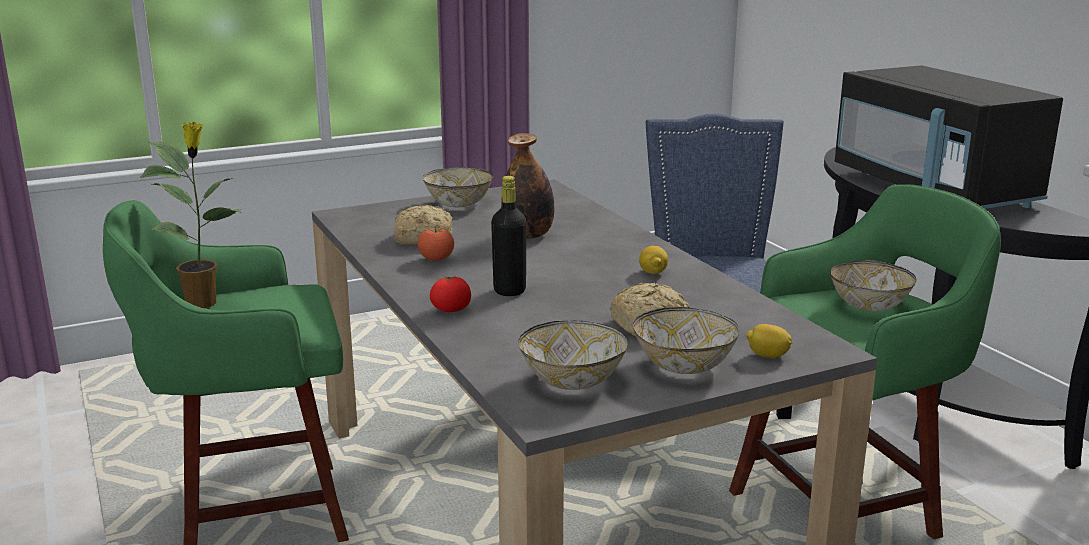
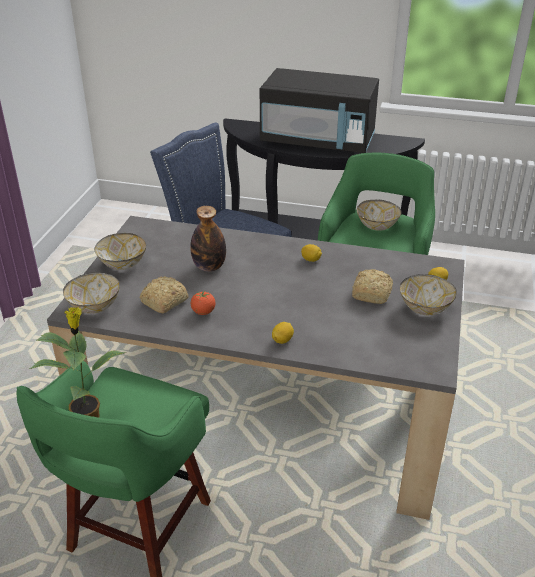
camera: 50 degrees left, 15 degrees up
(450, 309) = (282, 340): tomato -> lemon
(509, 291) = (280, 310): black bottle -> none
(571, 381) = (408, 345): bowl -> bowl (93, 306)

